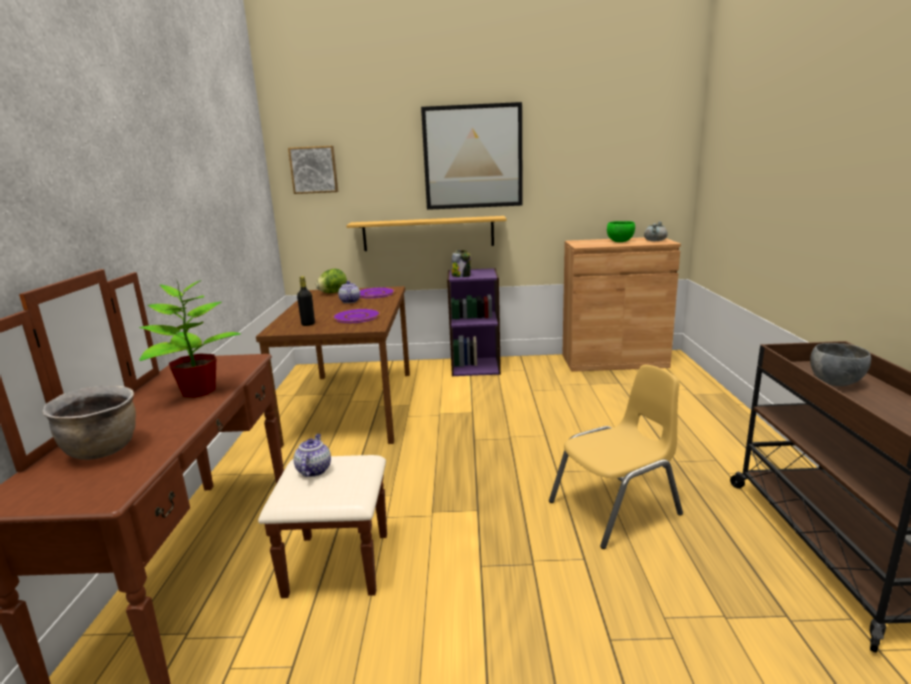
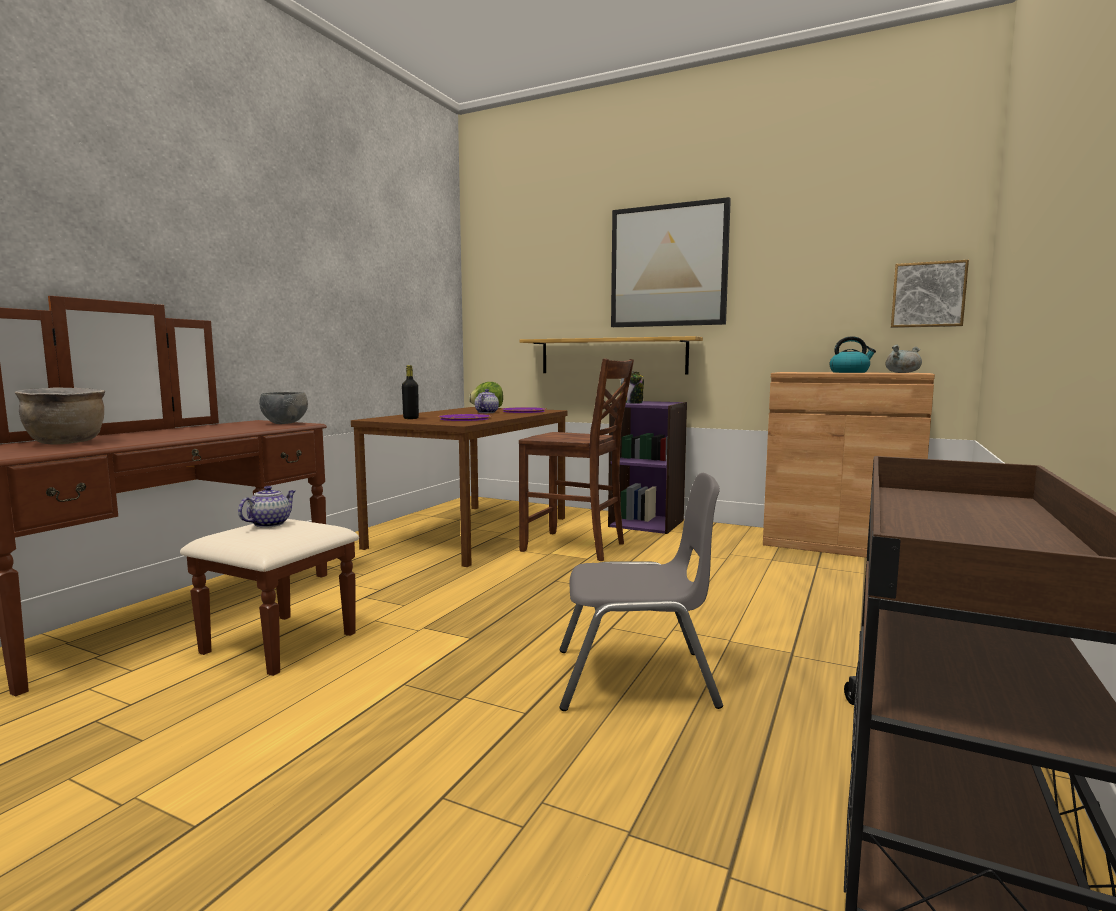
camera: 25 degrees right, 10 degrees down
(197, 391) = (212, 431): potted plant -> none
(314, 170) = (502, 283): picture -> picture (928, 295)
(451, 403) = (575, 547): none -> brown chair
(616, 509) = (635, 679): yellow chair -> grey chair
(619, 241) = (849, 372): green bowl -> kettle
(834, 382) = (955, 510): grey bowl -> grey bowl (284, 423)

